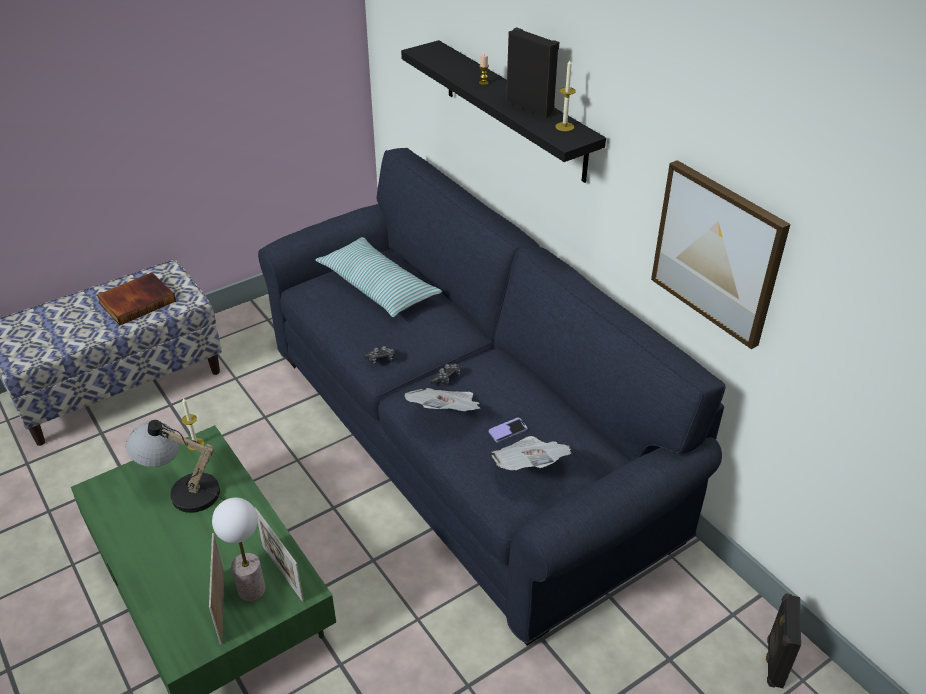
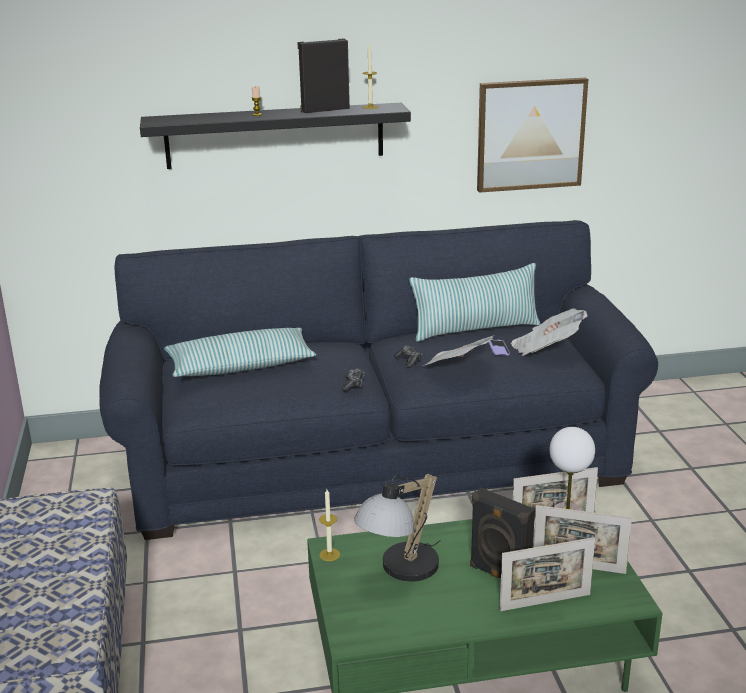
camera: 65 degrees left, 15 degrees down
(137, 301) = (47, 538): book -> none
(162, 594) = (545, 602): none -> picture frame
(548, 403) = (475, 329): none -> pillow
(773, 662) = (676, 396): black speaker -> black speaker (498, 575)

